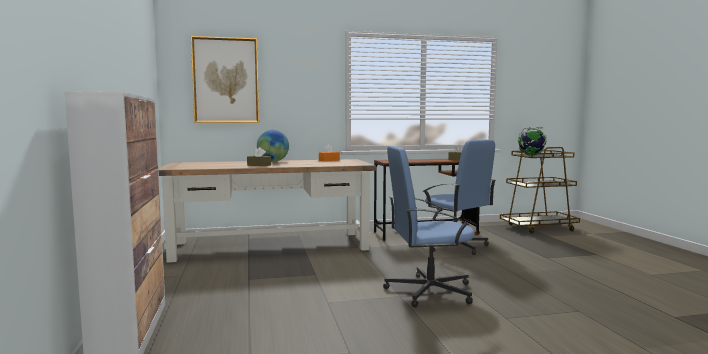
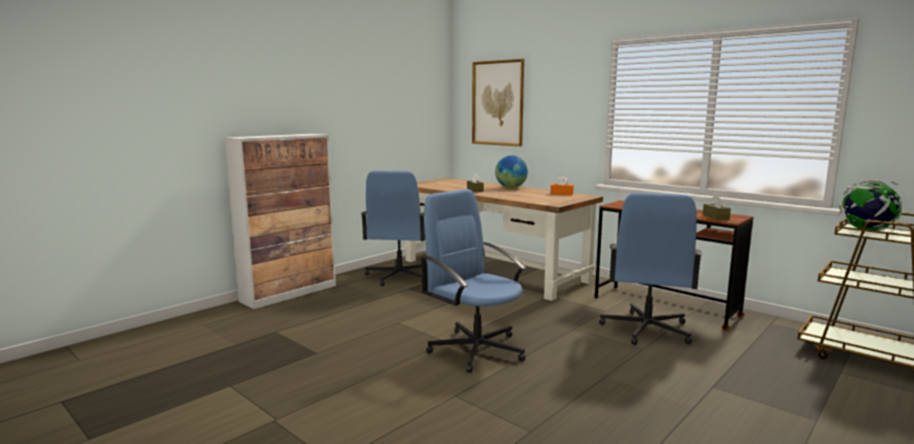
camera: 55 degrees right, 5 degrees up
(206, 275) = (399, 276): none -> blue office chair

